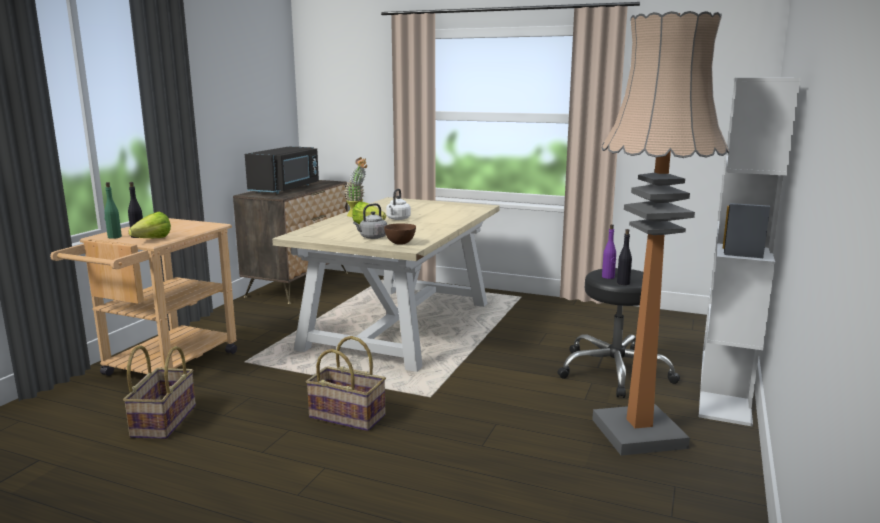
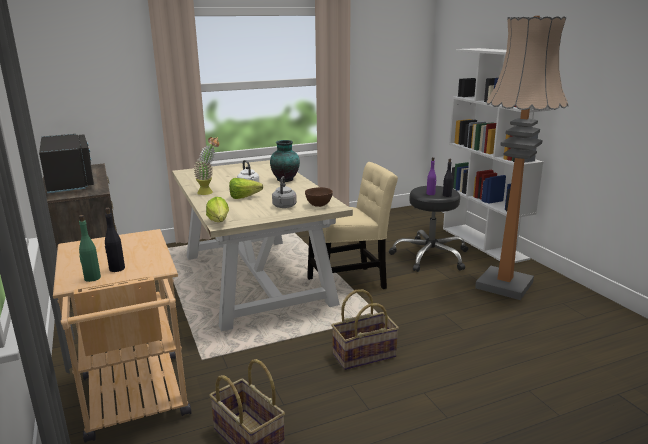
camera: 45 degrees left, 5 degrees up
(149, 240) = (147, 268): lettuce -> lettuce (218, 223)
(445, 221) = (285, 180): none -> vase
(471, 359) = (350, 282): none -> beige chair

